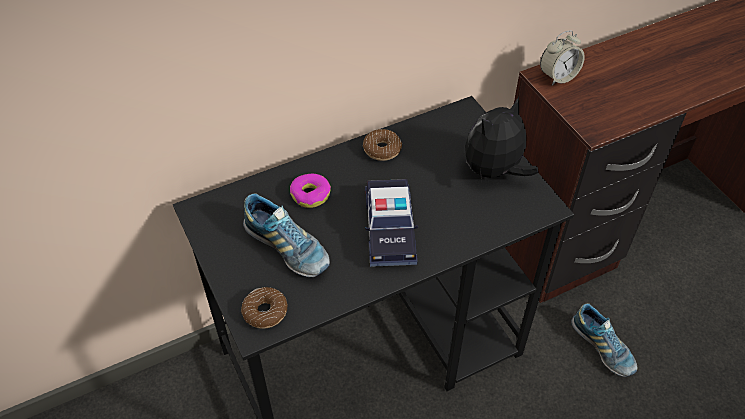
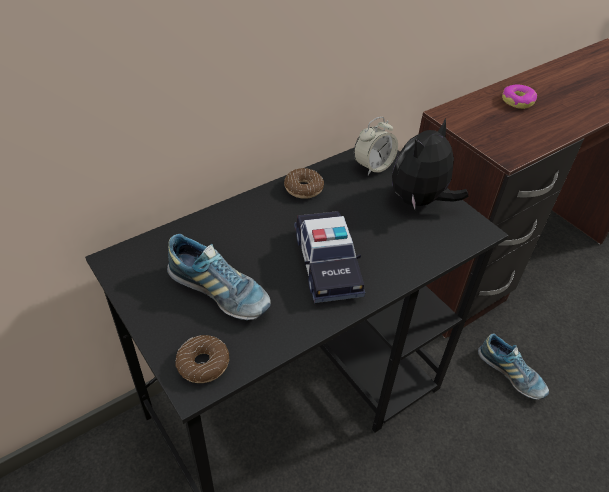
camera: 10 degrees left, 5 degrees down
(311, 195) = (237, 236): donut -> donut (517, 101)
(558, 76) = (460, 114): alarm clock -> alarm clock (373, 166)

